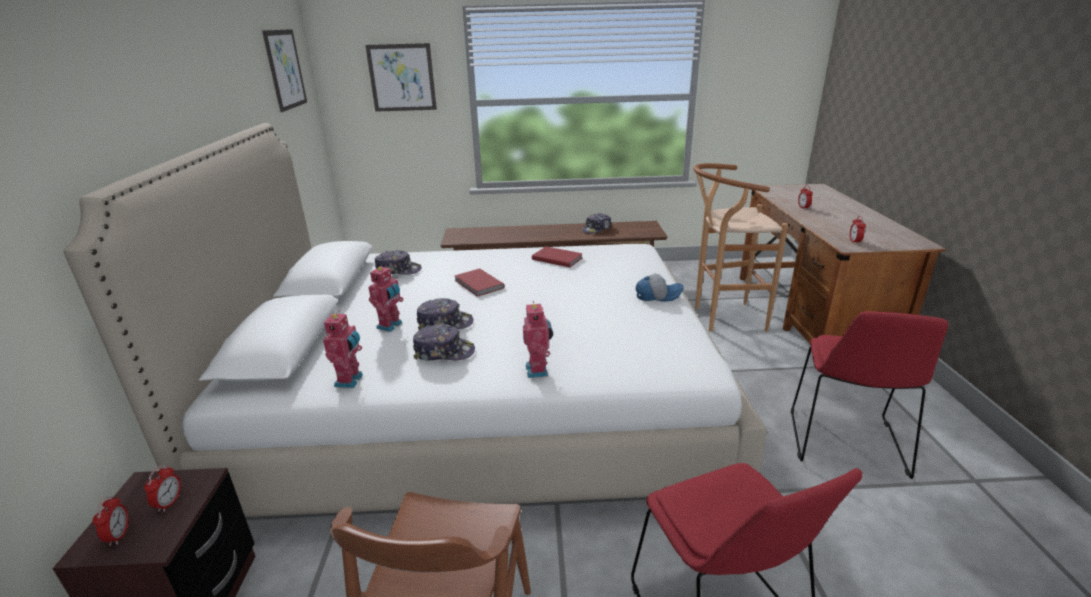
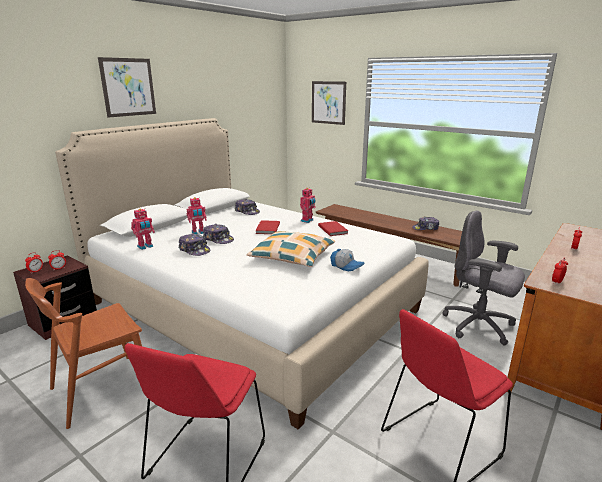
camera: 40 degrees right, 5 degrees down
(285, 69) = (255, 92): picture -> picture (128, 87)
(538, 370) = (213, 273): toy robot -> toy robot (307, 221)
(583, 308) = (292, 256): none -> pillow
(722, 318) = (479, 326): brown stool -> grey office chair

